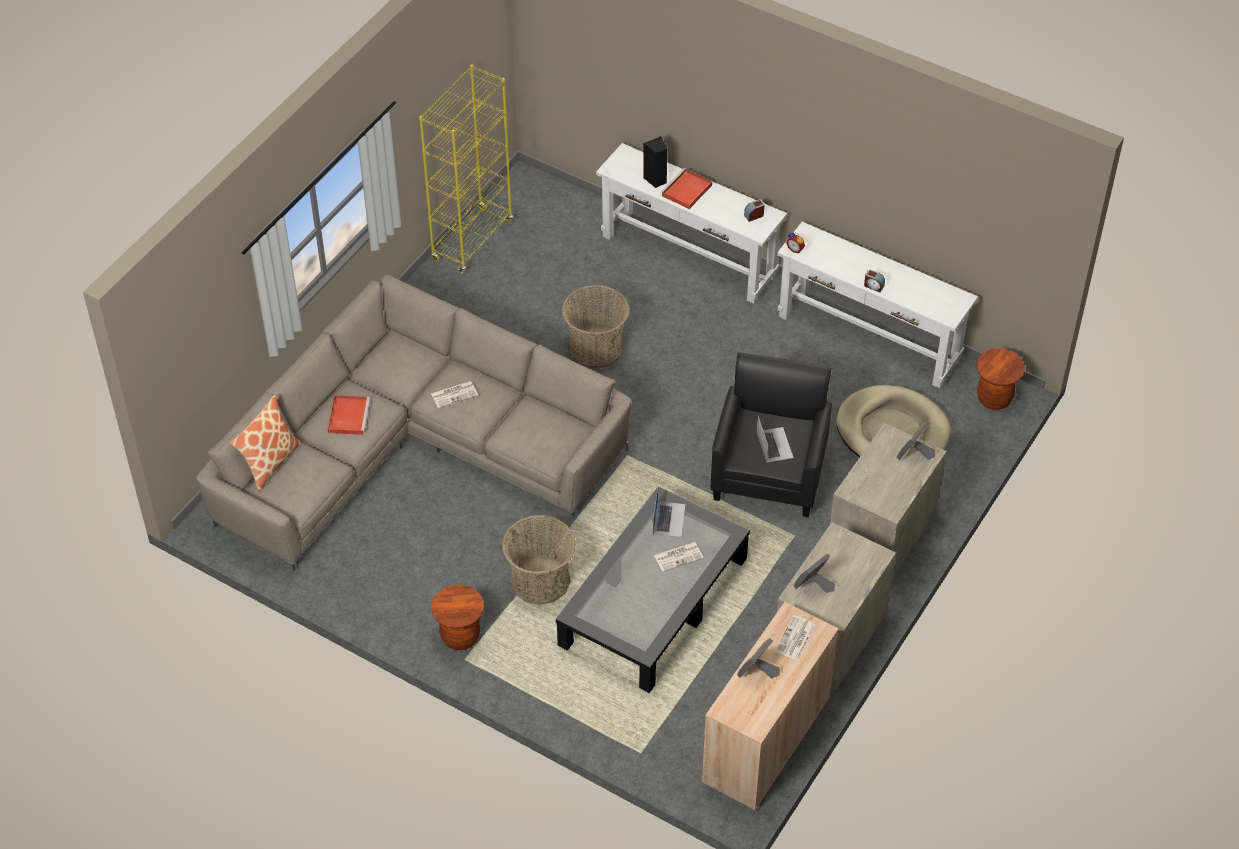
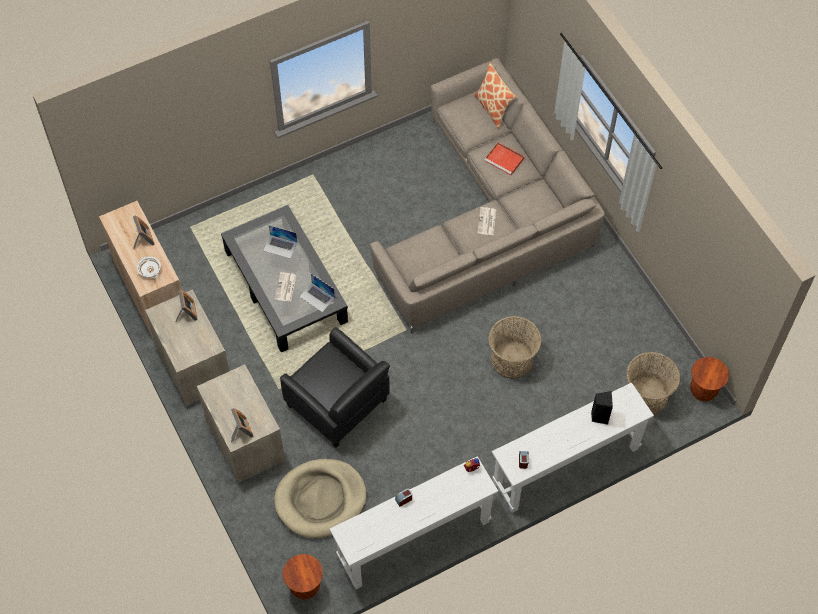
camera: 120 degrees right, 10 degrees up
(460, 636) = (330, 179): brown stool -> brown stool (703, 390)
(472, 241) = (660, 335): yellow bookcase -> none
(540, 580) = (341, 236): basket -> basket (646, 396)
(686, 191) = (575, 430): red tray -> none
(774, 444) = (326, 378): laptop -> laptop (280, 246)
(795, 639) = (149, 270): newspaper -> white bowl

